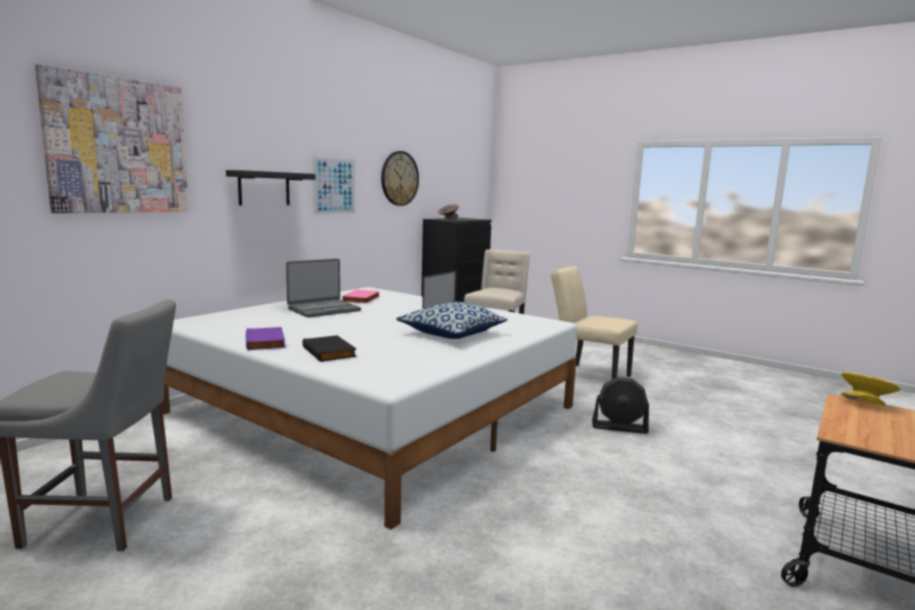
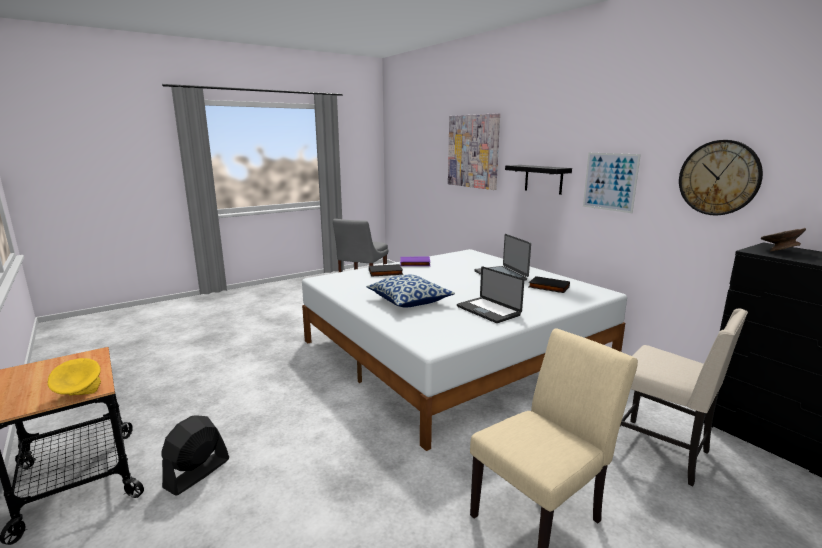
camera: 110 degrees right, 5 degrees up
(362, 299) = (548, 287): pink book -> black book
(619, 427) = (357, 463): black fan -> black fan (197, 473)

